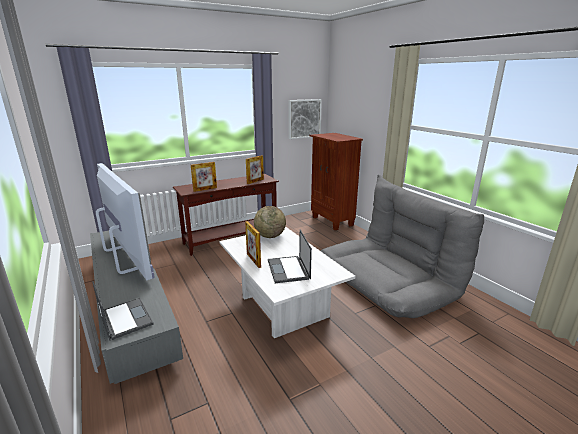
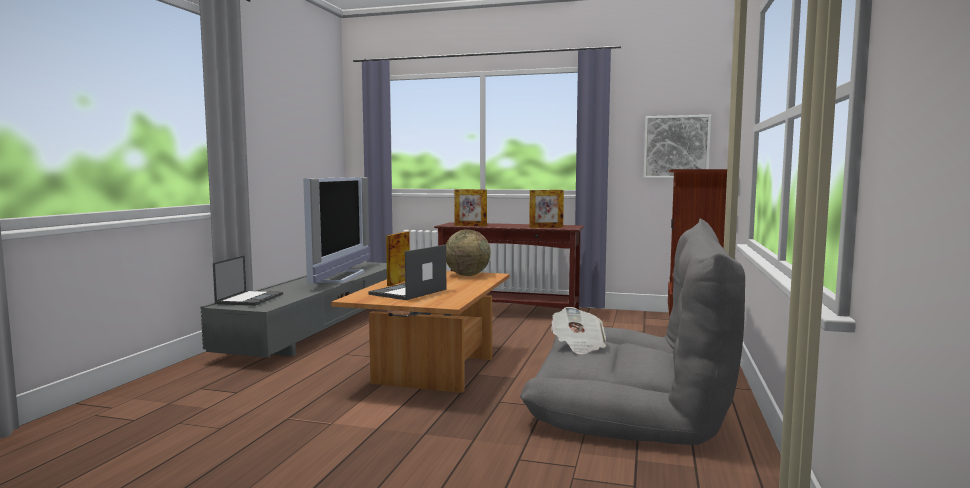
camera: 45 degrees right, 15 degrees down
(281, 307) = (431, 369): white coffee table -> brown coffee table
(365, 263) = (578, 345): none -> newspaper

